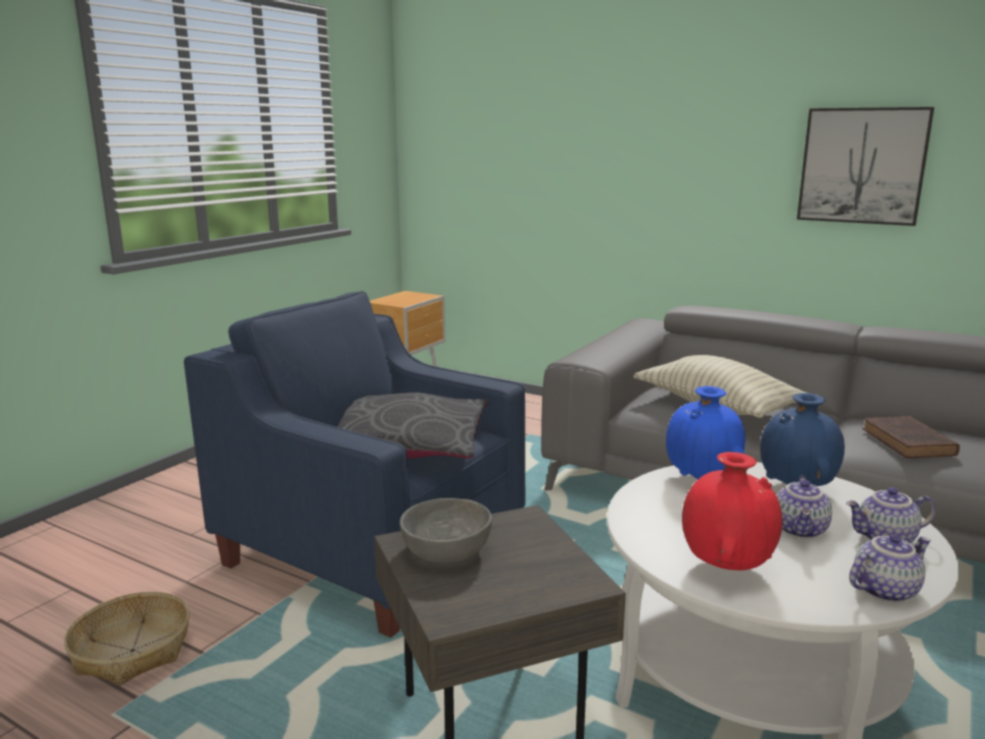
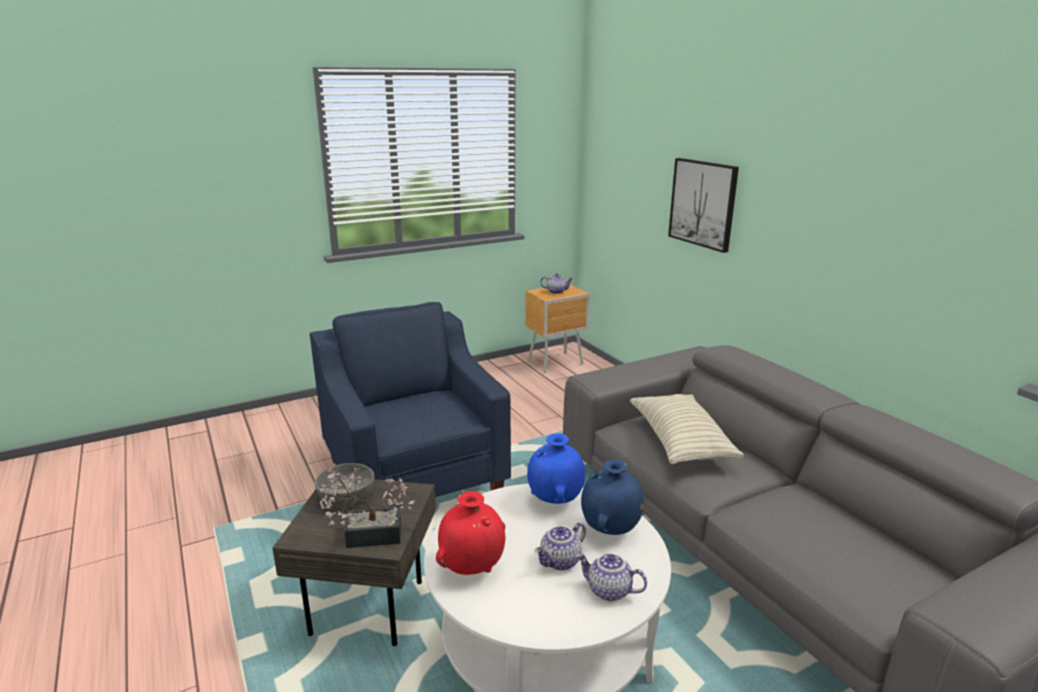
camera: 30 degrees right, 5 degrees up
(132, 650) = (249, 496): basket -> none
(408, 445) = (413, 418): grey pillow -> none
(541, 580) = (367, 534): none -> potted plant
(862, 166) = (899, 249): picture -> picture (703, 203)
(884, 589) = (545, 623): teapot -> teapot (556, 291)
(909, 443) = (794, 523): brown book -> none

